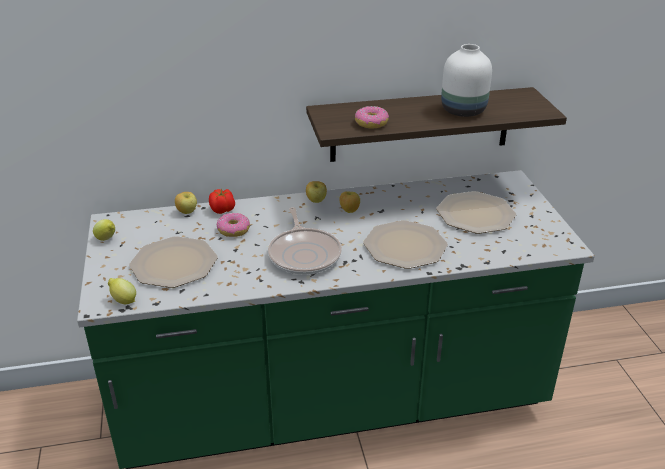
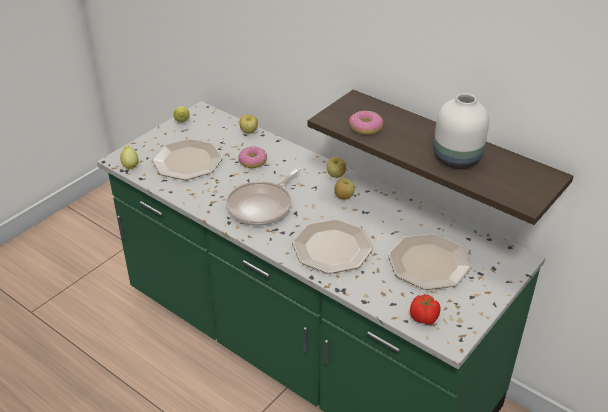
camera: 50 degrees right, 5 degrees up
(223, 210) = (270, 144): tomato -> tomato (424, 318)

